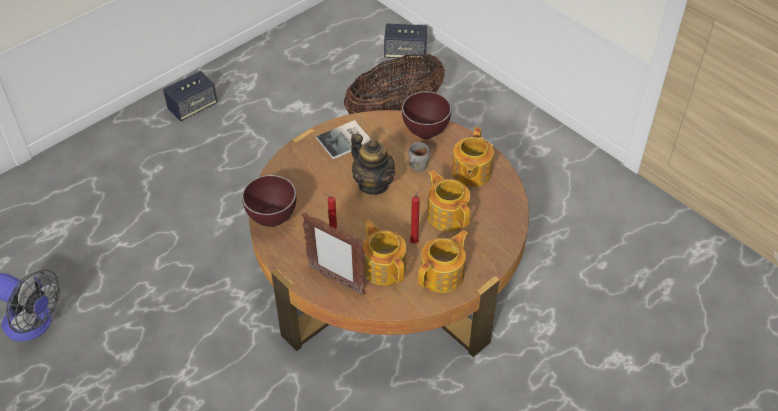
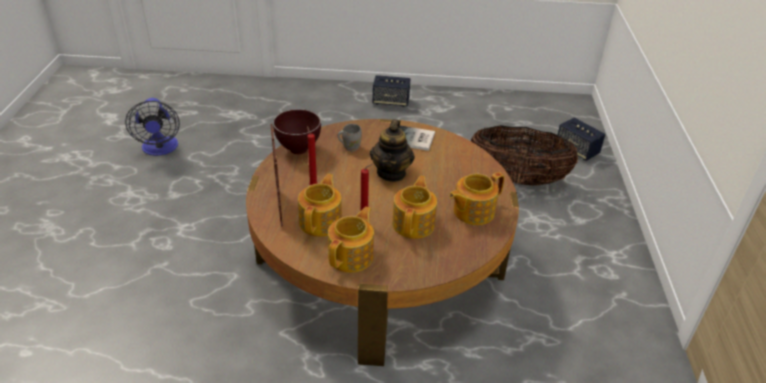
camera: 45 degrees right, 10 degrees down
(417, 166) = (438, 183): grey mug -> grey mug (350, 146)
(425, 132) = (476, 168): brown bowl -> none
(443, 275) = (352, 256): teapot -> teapot turned 60 degrees counterclockwise

